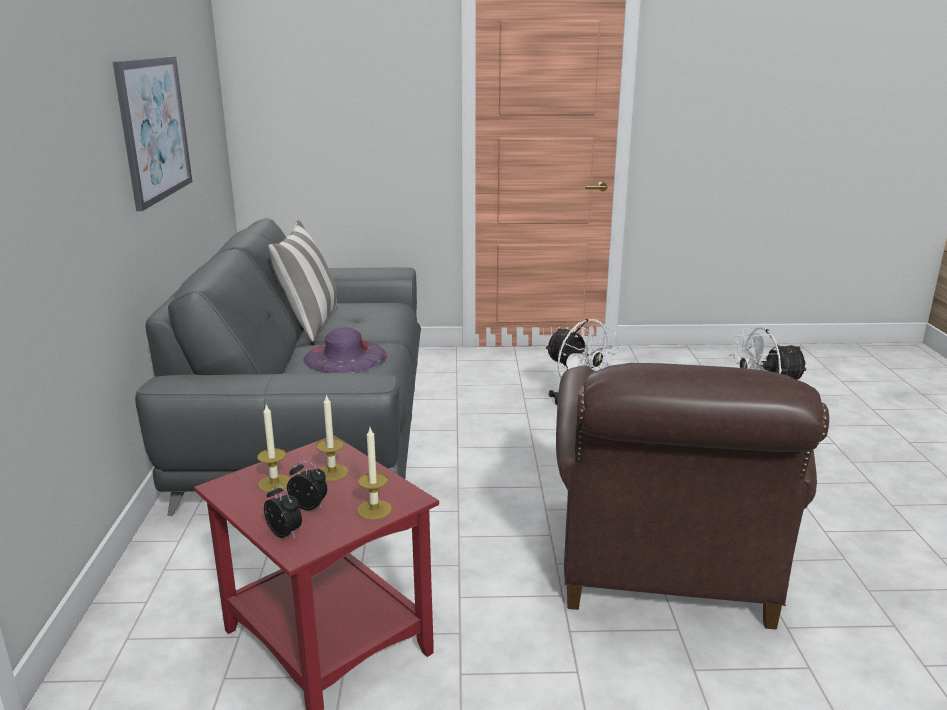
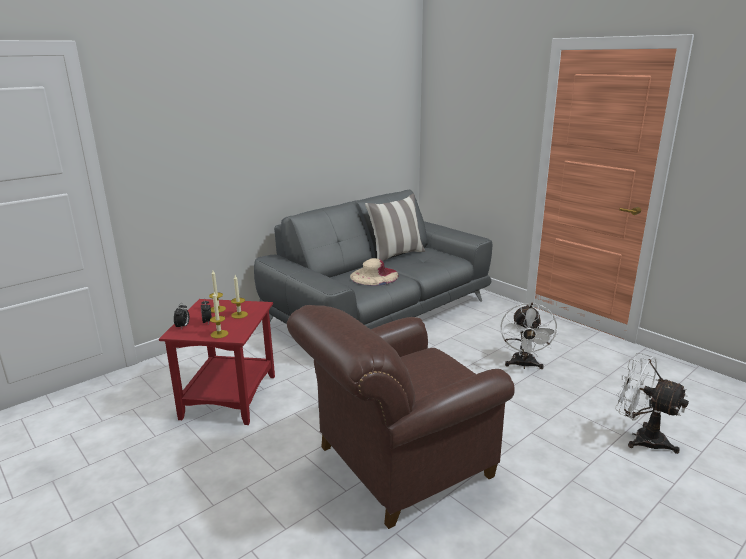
camera: 50 degrees right, 0 degrees up
(154, 129) = (322, 132): picture -> none
(345, 357) = (374, 276): purple hat -> beige hat

